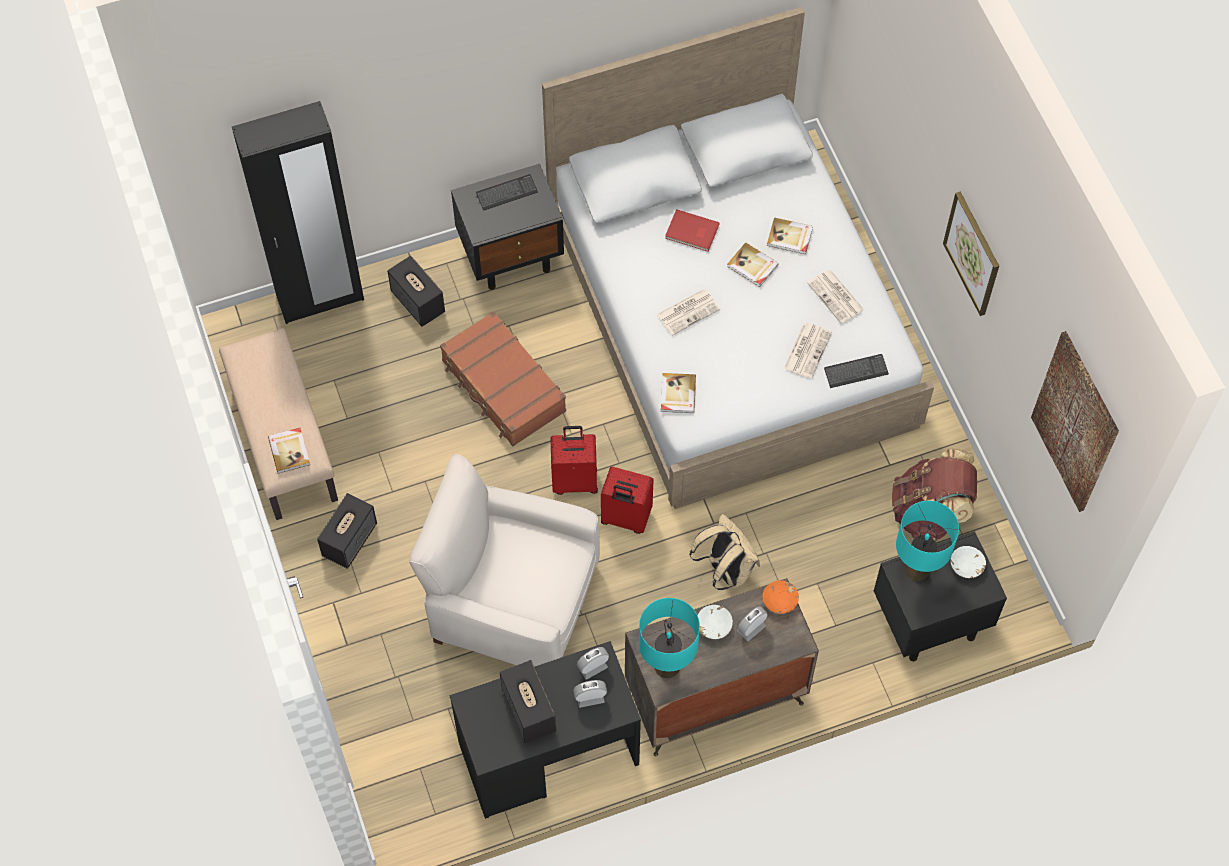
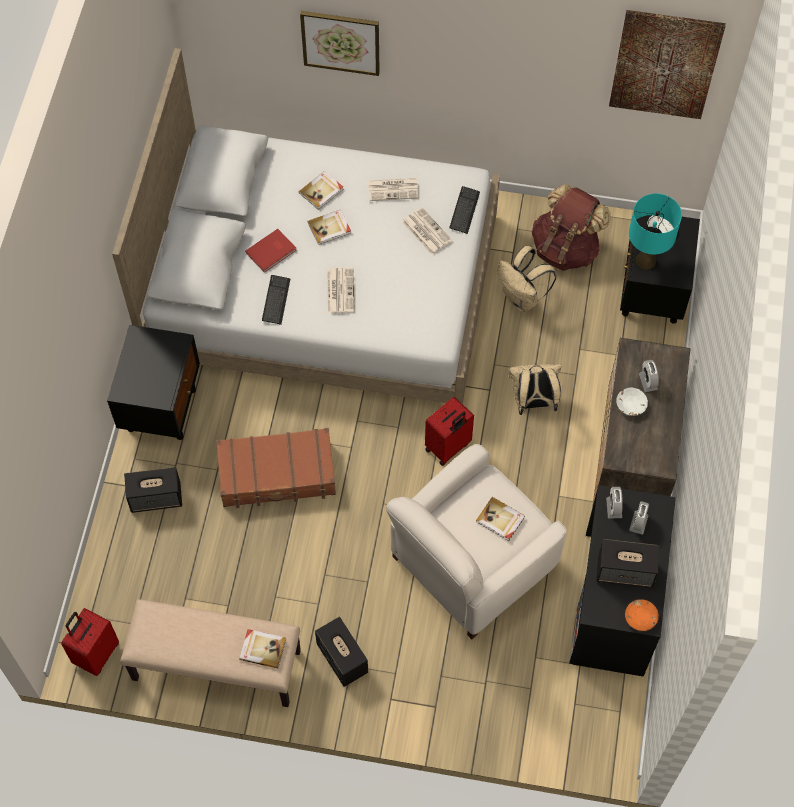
camera: 60 degrees left, 0 degrees up
(320, 299) = (101, 571): black wardrobe -> none
(506, 193) = (140, 361): keyboard -> keyboard (276, 300)
(575, 480) = (393, 465): red suitcase -> red suitcase (96, 653)
(667, 666) = (647, 453): turquoise table lamp -> none
(677, 394) = (407, 335): book -> book (500, 520)
(780, 600) = (636, 351): orange bowl -> orange bowl (641, 617)
(840, 500) = (522, 298): none -> beige backpack
(972, 253) = (472, 57): picture -> picture (341, 42)

